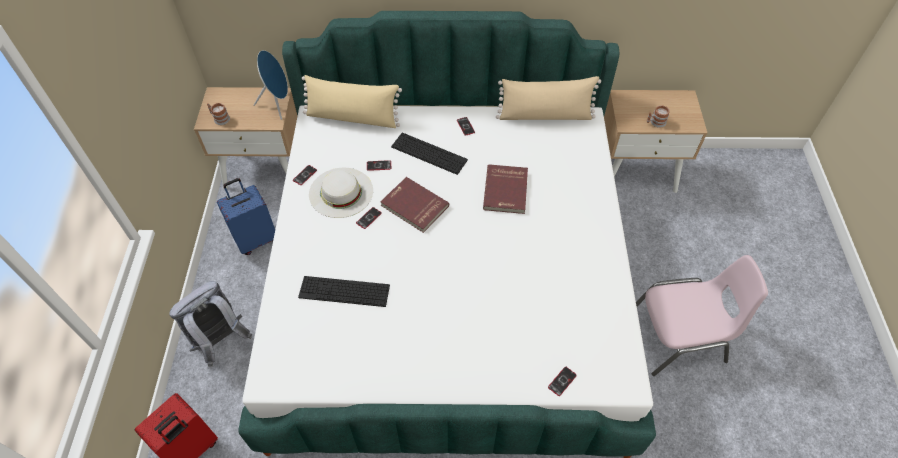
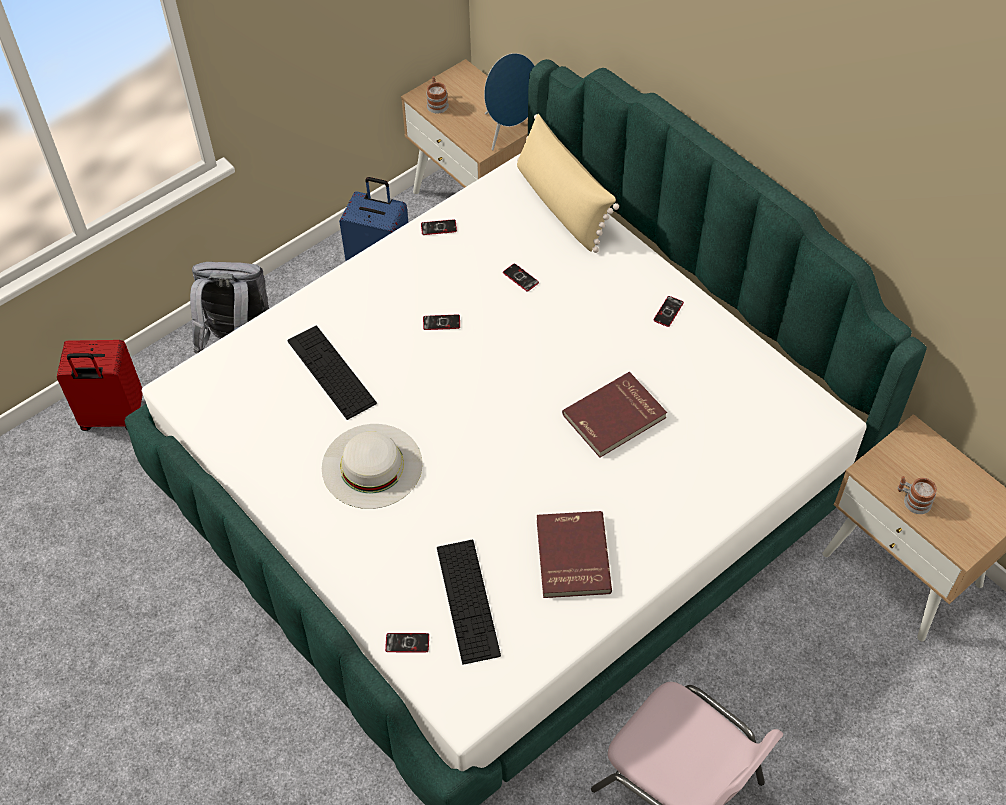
camera: 50 degrees right, 0 degrees up
(341, 192) = (449, 274): white hat -> white hat (372, 466)
(414, 206) = (499, 349): red book -> red book (571, 556)
(429, 153) = (588, 308): keyboard -> keyboard (468, 600)
(545, 115) = (779, 376): beige pillow -> none

